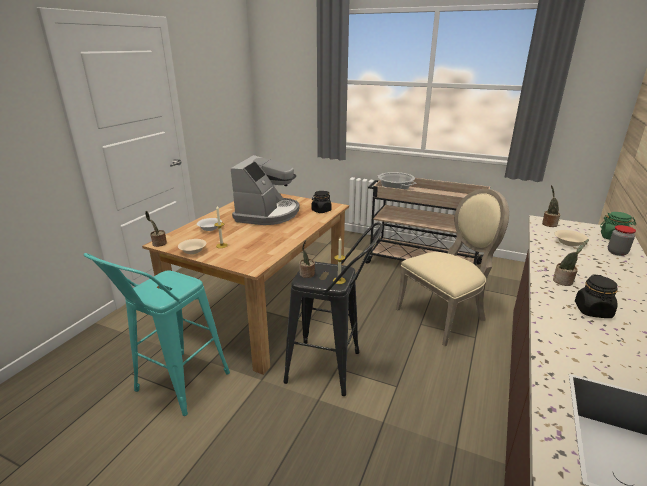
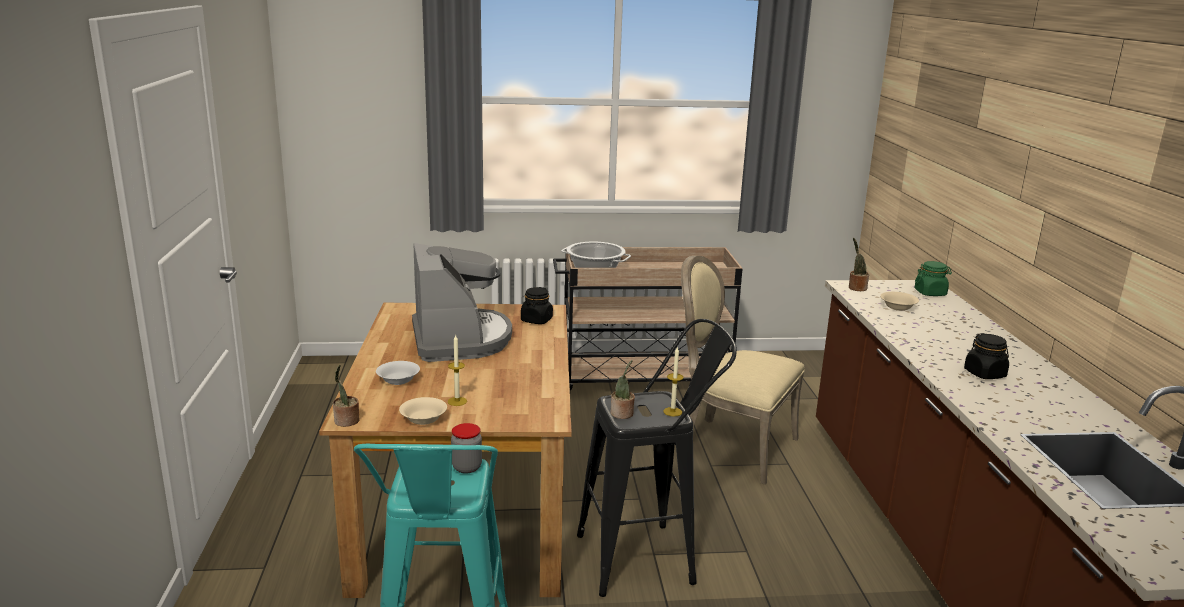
camera: 30 degrees left, 5 degrees down
(445, 315) = (731, 446): beige chair -> beige chair turned 90 degrees counterclockwise
(564, 282) = (935, 351): potted plant -> none
(617, 252) = (948, 309): jar -> jar (467, 467)

